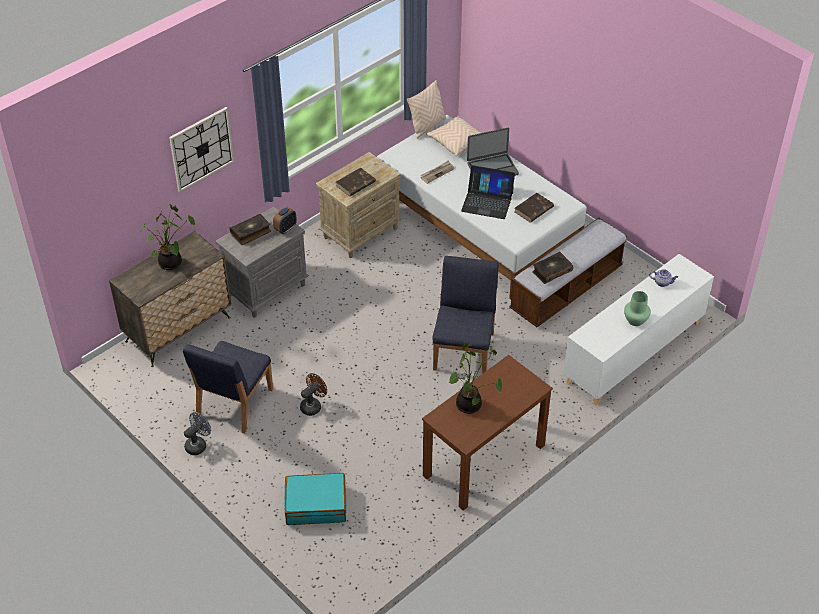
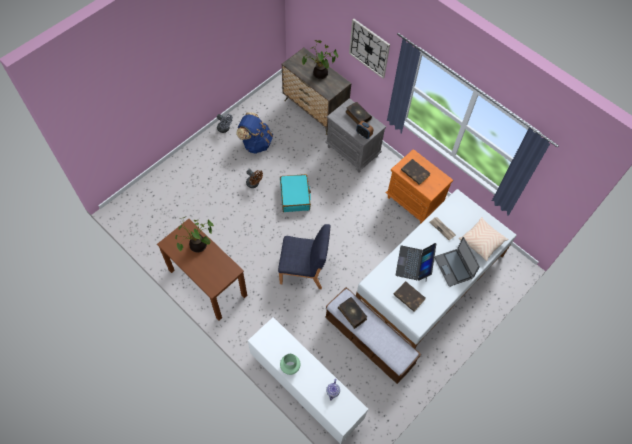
camera: 85 degrees right, 15 degrees up
(233, 403) = (256, 143): blue chair -> blue backpack
(316, 505) = (178, 190): turquoise suitcase -> turquoise suitcase (295, 196)
(361, 232) = (414, 202): beige nightstand -> orange nightstand
(427, 126) = (497, 221): beige pillow -> none

